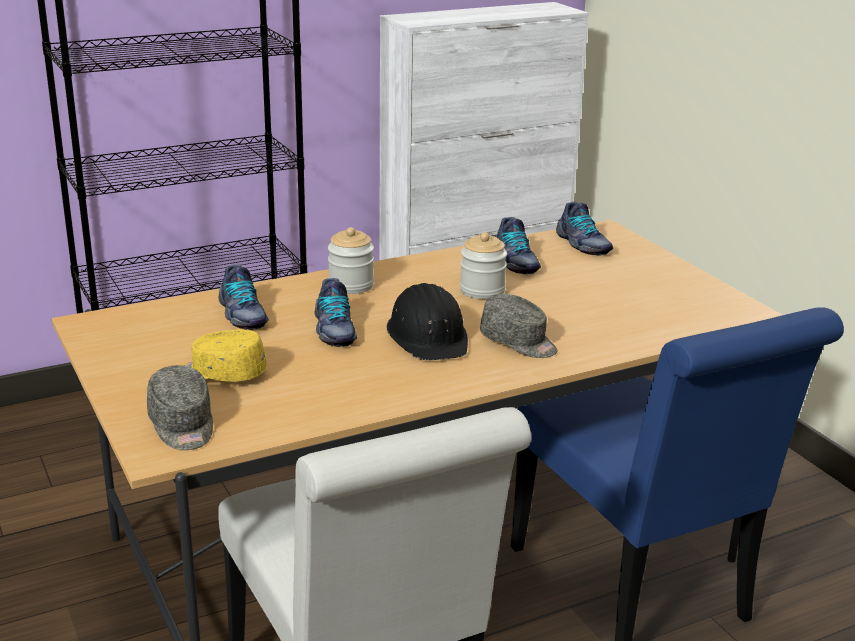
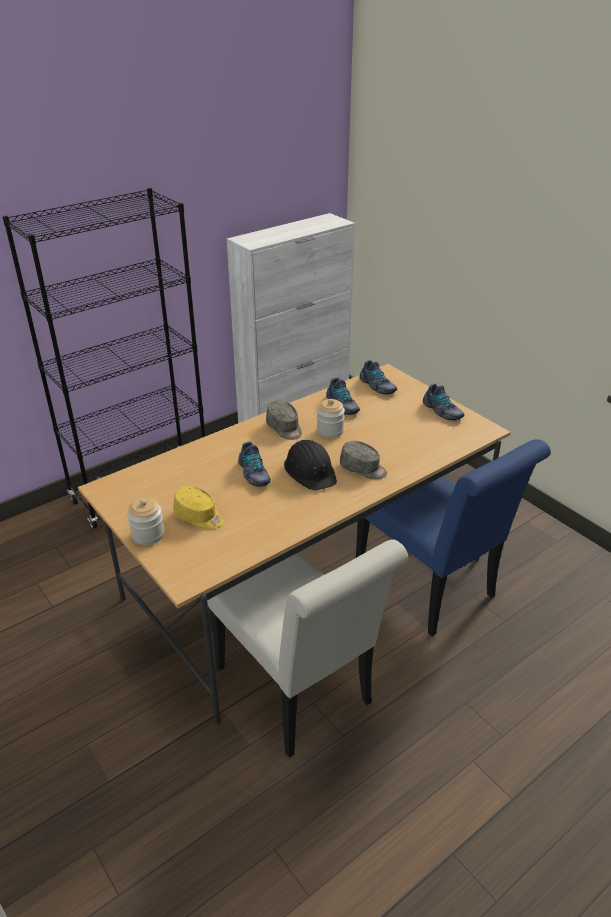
camera: 10 degrees left, 10 degrees up
(182, 425) = (191, 559): grey cap -> grey cap (284, 428)
(221, 373) = (199, 516): yellow cap -> yellow cap turned 150 degrees counterclockwise
(242, 314) = (194, 468): shoe -> shoe (442, 411)
(351, 285) = (251, 436): jar -> jar (148, 534)

